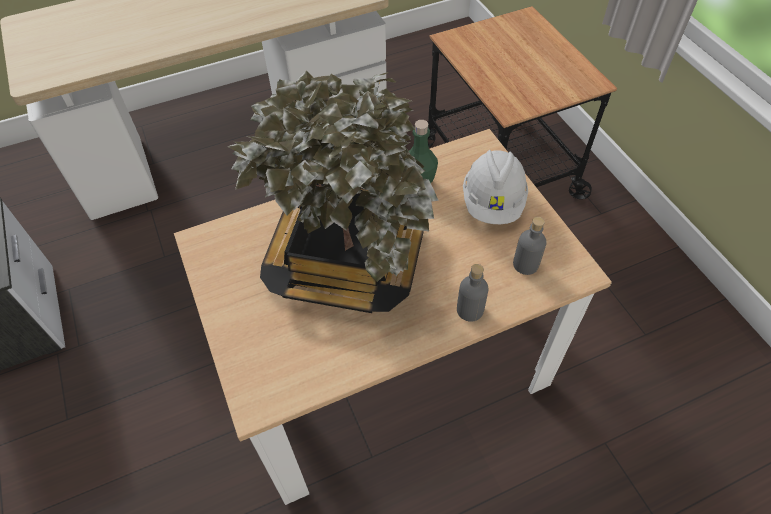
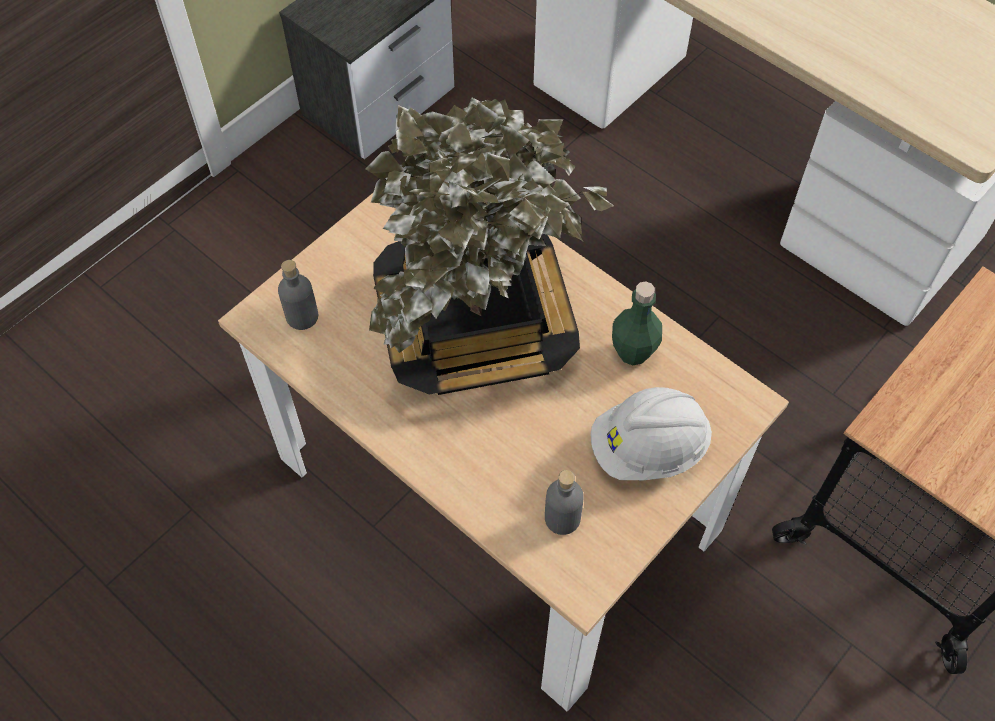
camera: 65 degrees right, 5 degrees up
(470, 310) = (461, 476): grey bottle -> grey bottle (302, 316)

